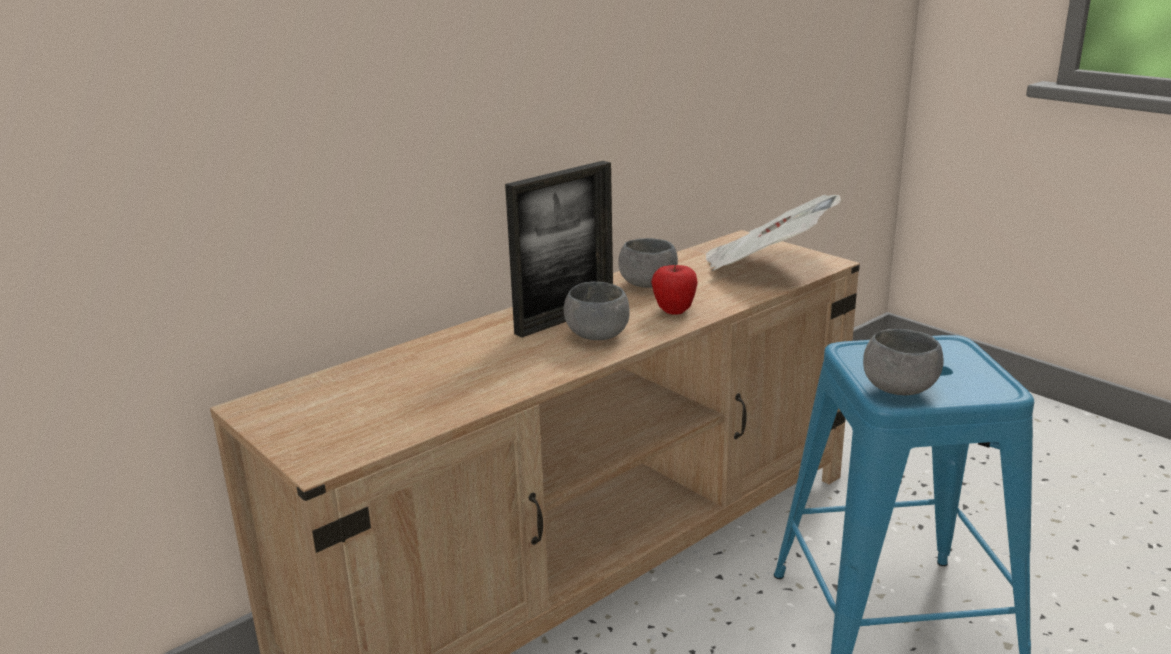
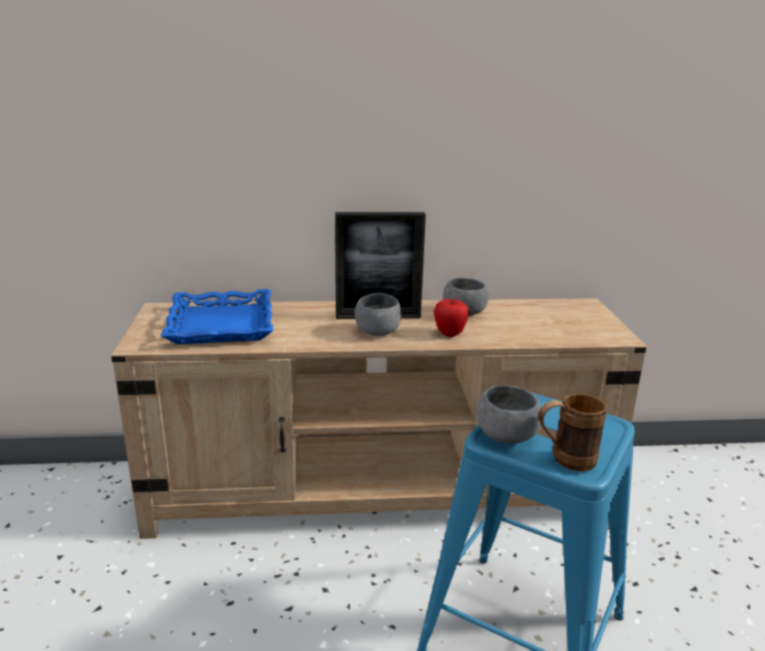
camera: 35 degrees right, 0 degrees up
(390, 394) = (222, 325): none -> blue tray
(765, 266) = (565, 326): newspaper -> none
(976, 389) = (564, 460): none -> brown mug

